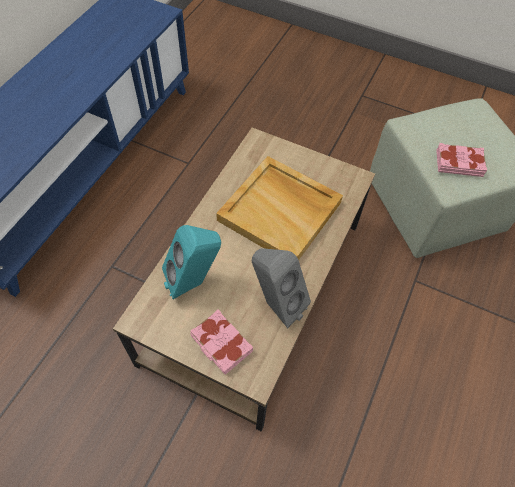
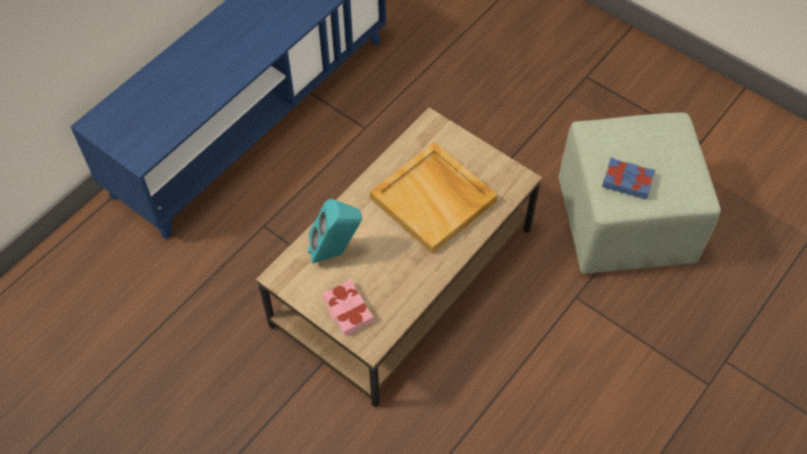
camera: 15 degrees right, 0 degrees up
(276, 304) = (405, 285): grey speaker -> none
(458, 163) = (627, 181): pink book -> blue book

